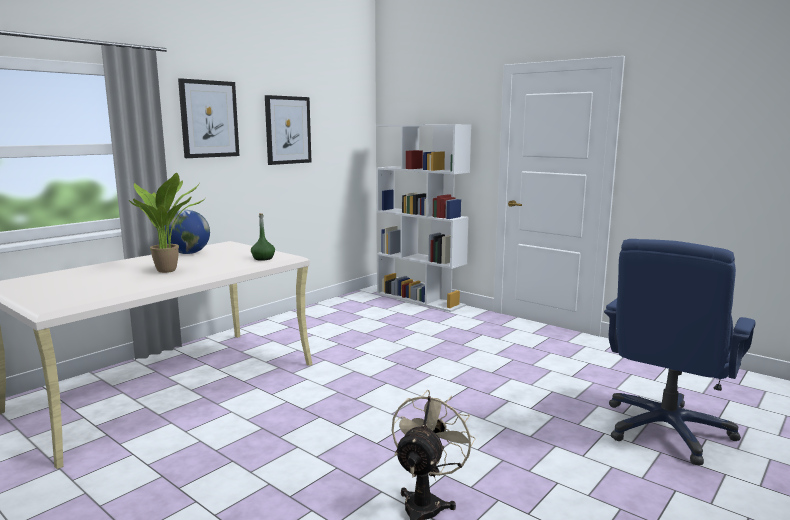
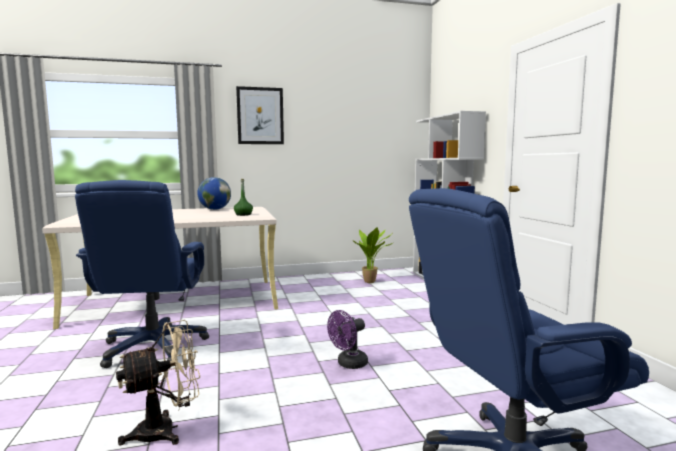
camera: 35 degrees right, 5 degrees down
(170, 270) = (173, 215): potted plant -> potted plant (371, 282)
(254, 444) = (153, 347): none -> blue office chair
(288, 130) = (332, 126): picture -> none
(470, 398) = (348, 364): none -> purple fan

